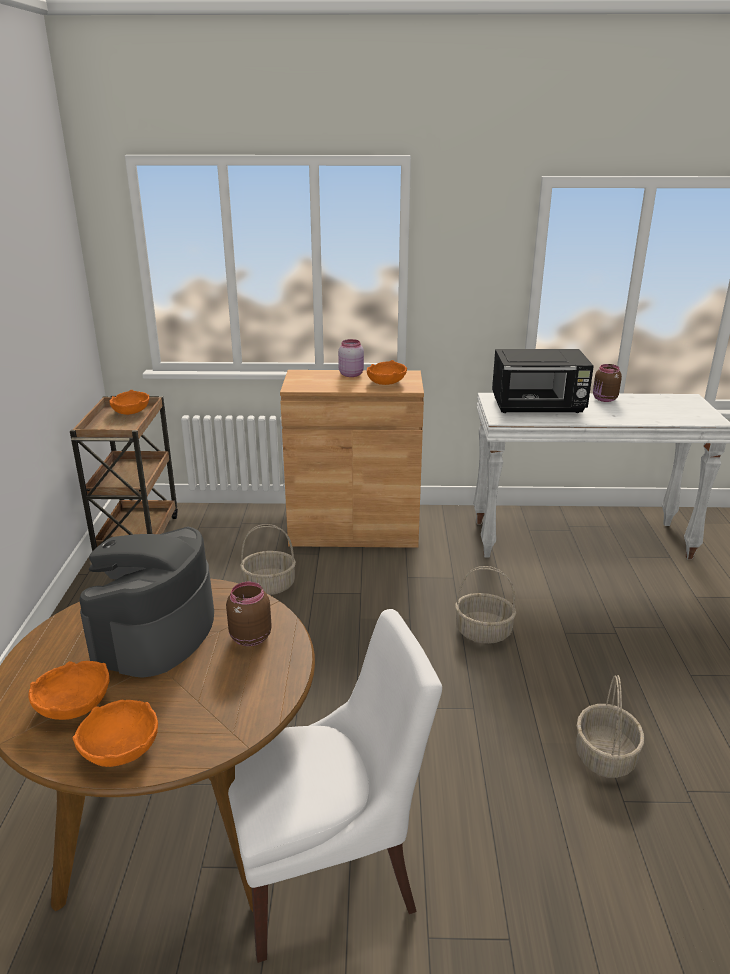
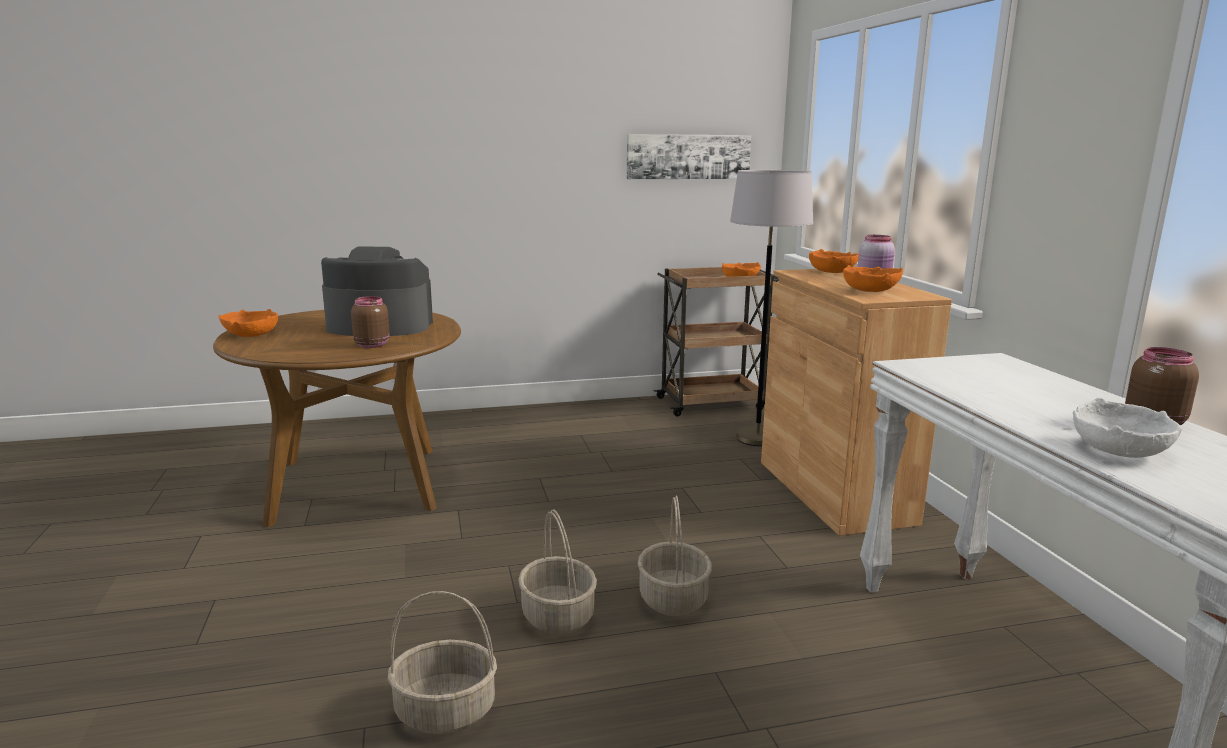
camera: 75 degrees right, 10 degrees down
(49, 303) = (688, 156): none -> picture
(73, 705) = (300, 322): orange bowl -> orange bowl (831, 272)
(238, 535) = (757, 438): none -> grey floor lamp
(270, 585) = (678, 466): basket -> basket (559, 617)
(328, 872) = (295, 547): white chair -> none
(538, 407) = (1004, 382): black microwave -> none
(642, 415) = (1119, 450): none -> white bowl

